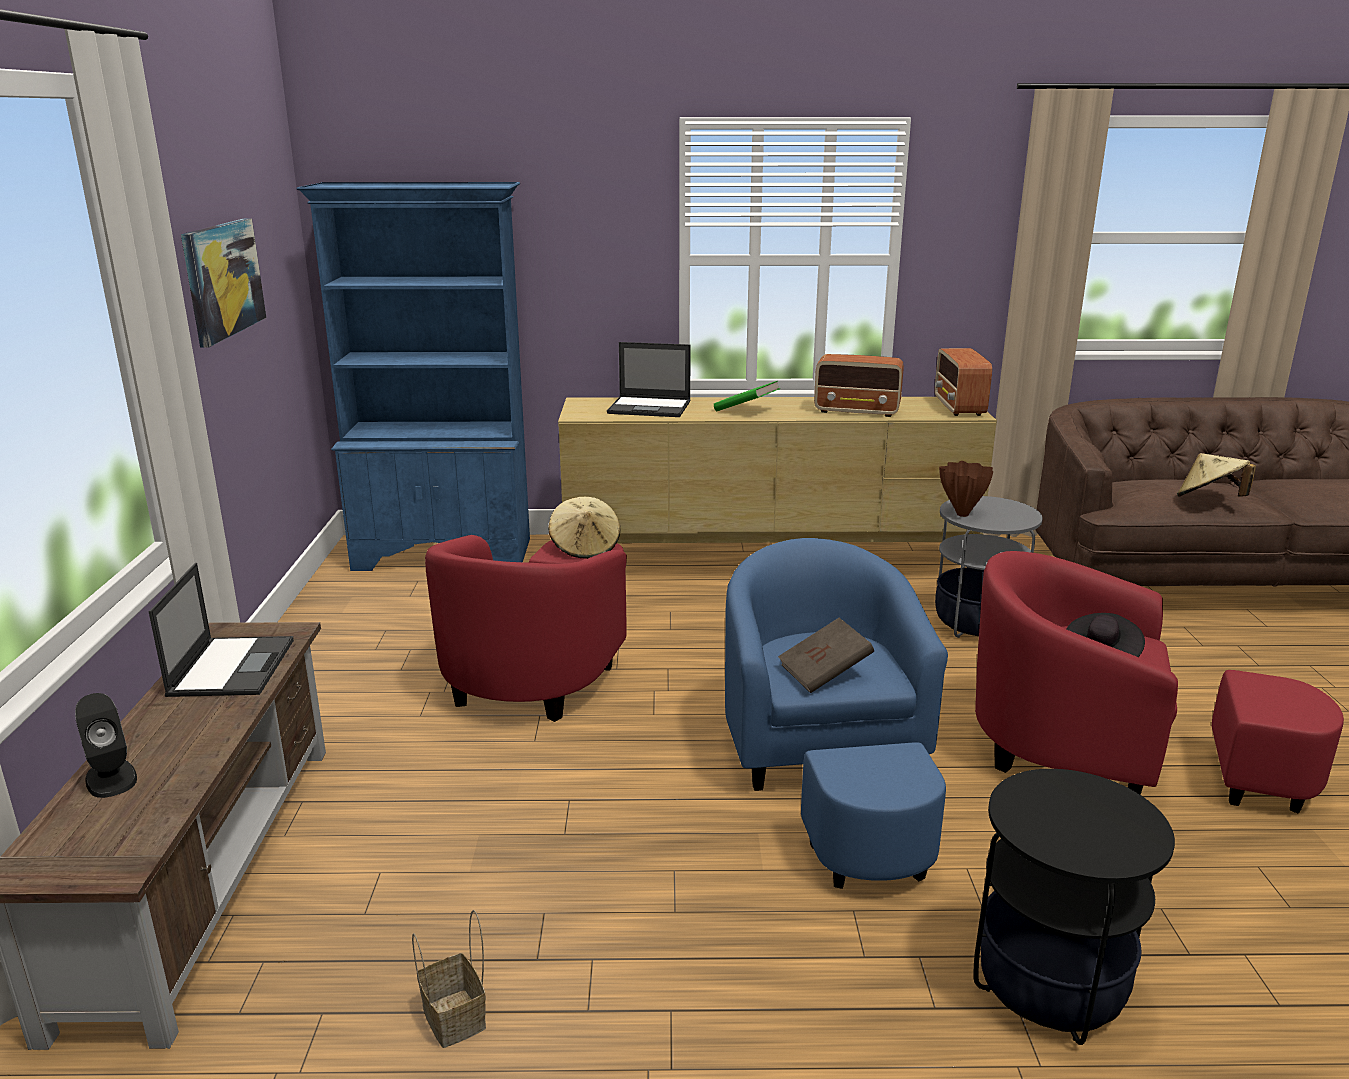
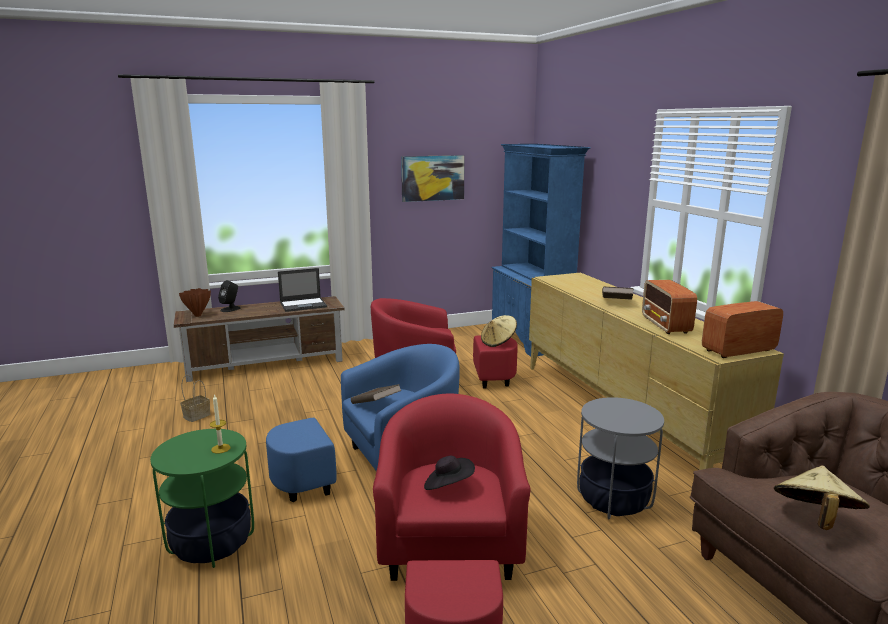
camera: 70 degrees right, 5 degrees down
(650, 407) = (587, 286): laptop -> none
(746, 410) = (616, 302): green book -> brown book
(962, 514) = (604, 404): brown vase -> brown vase (198, 315)
(1048, 988) = (212, 545): black side table -> green side table
(1077, 794) = (220, 448): none -> candle

